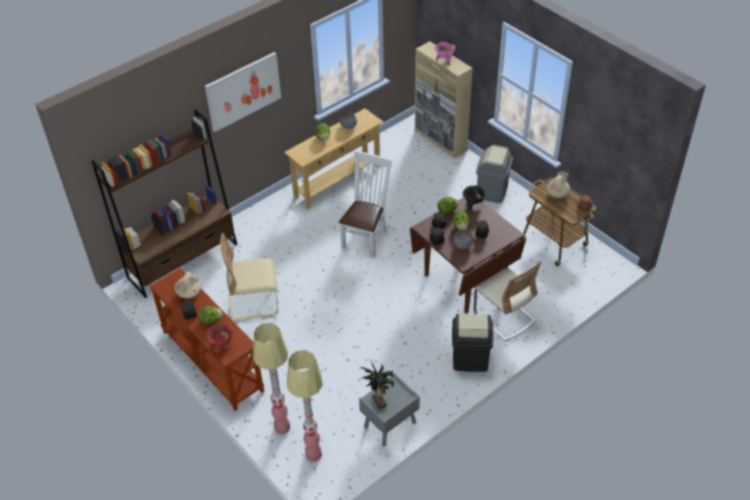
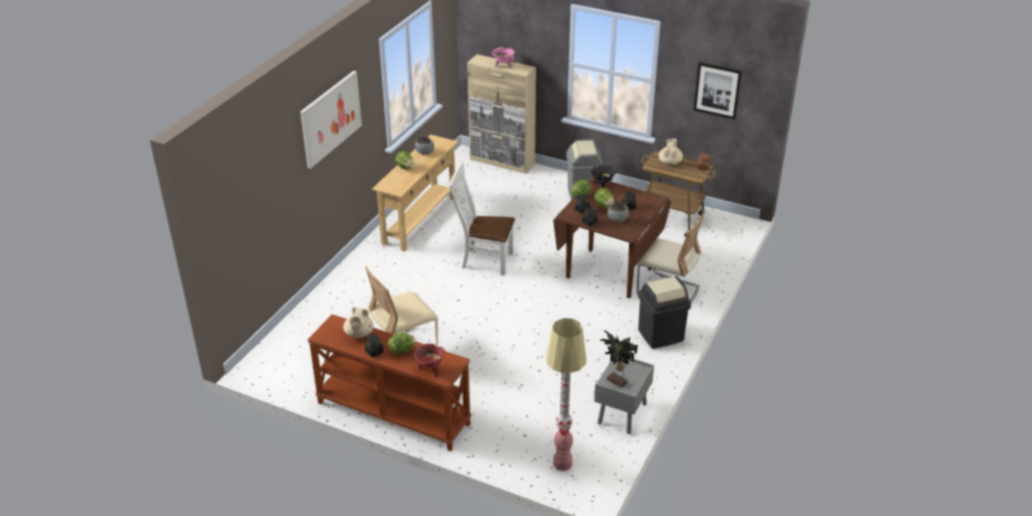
camera: 25 degrees left, 10 degrees down
(183, 261) = (296, 332): brown bookcase -> none
(282, 427) = (512, 450): floor lamp -> none
(366, 237) = (484, 260): white chair -> white chair turned 75 degrees counterclockwise
(613, 140) = (717, 90): none -> picture

